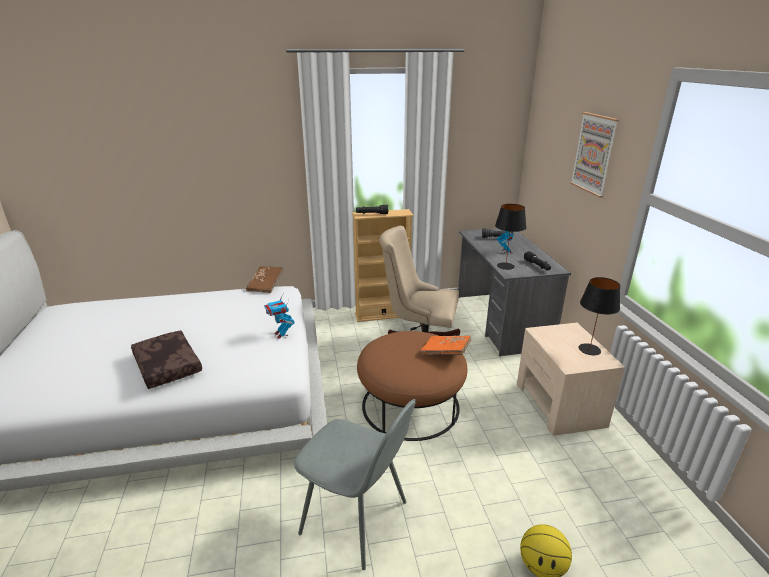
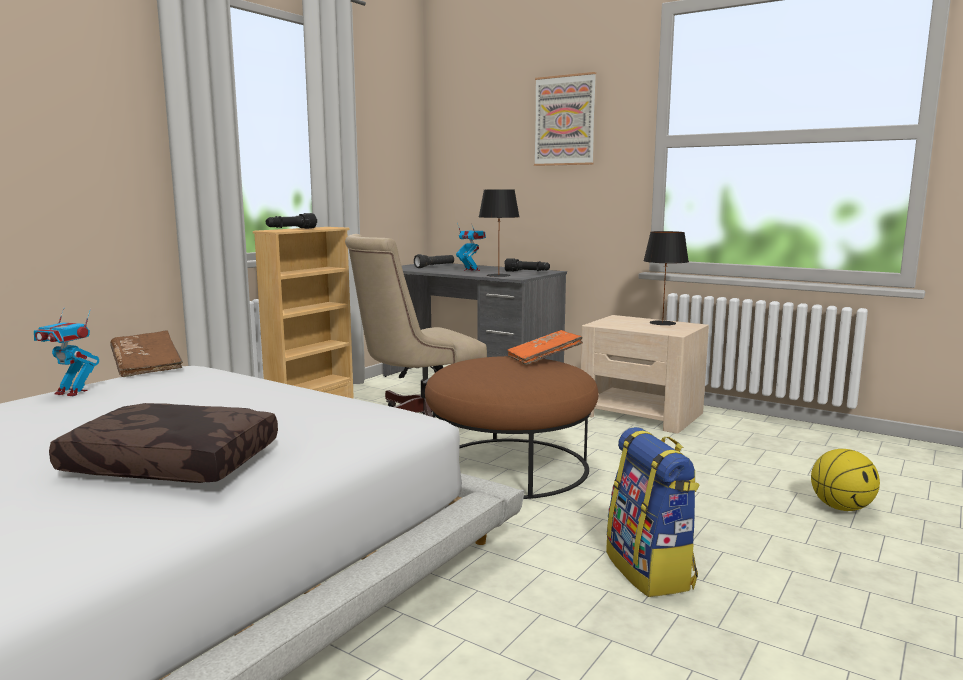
camera: 45 degrees left, 15 degrees down
(281, 334) = (309, 391): toy robot -> toy robot (72, 392)
(356, 519) = (651, 571): grey chair -> backpack

